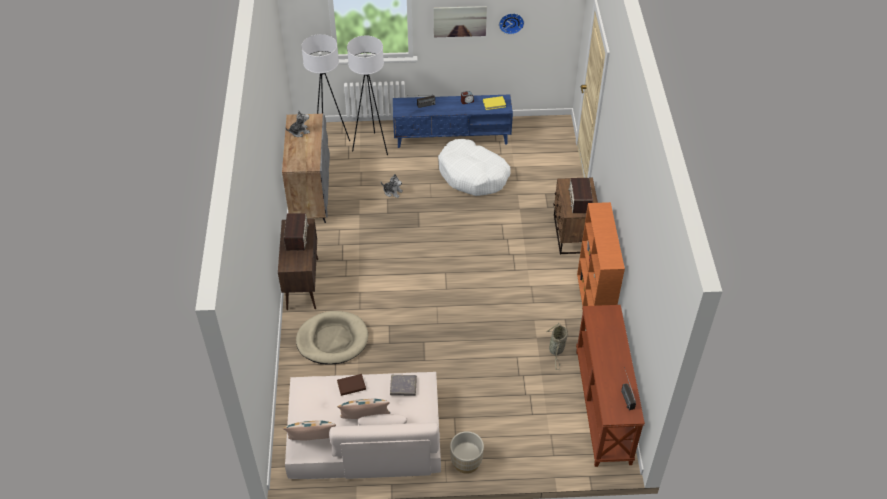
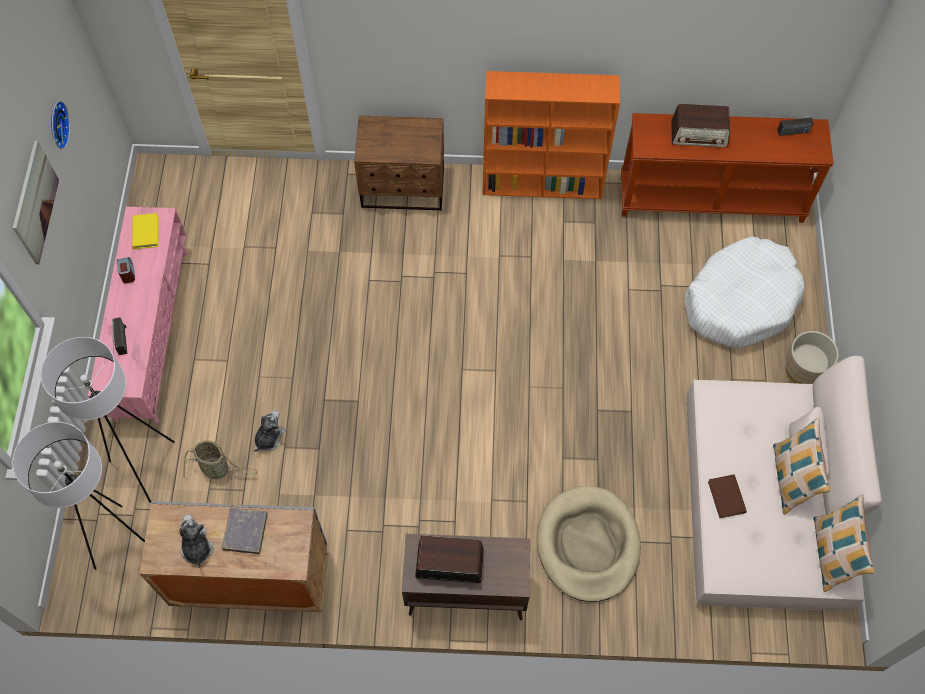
camera: 85 degrees left, 15 degrees up
(403, 386) = (726, 423): grey book -> grey book (245, 532)
(452, 137) = (151, 333): blue tv stand -> pink tv stand
(473, 175) = (251, 309): white dog bed -> white dog bed (740, 300)
(556, 350) = (618, 239): basket -> basket (217, 469)
(579, 201) = (408, 139): radio -> radio (699, 134)

